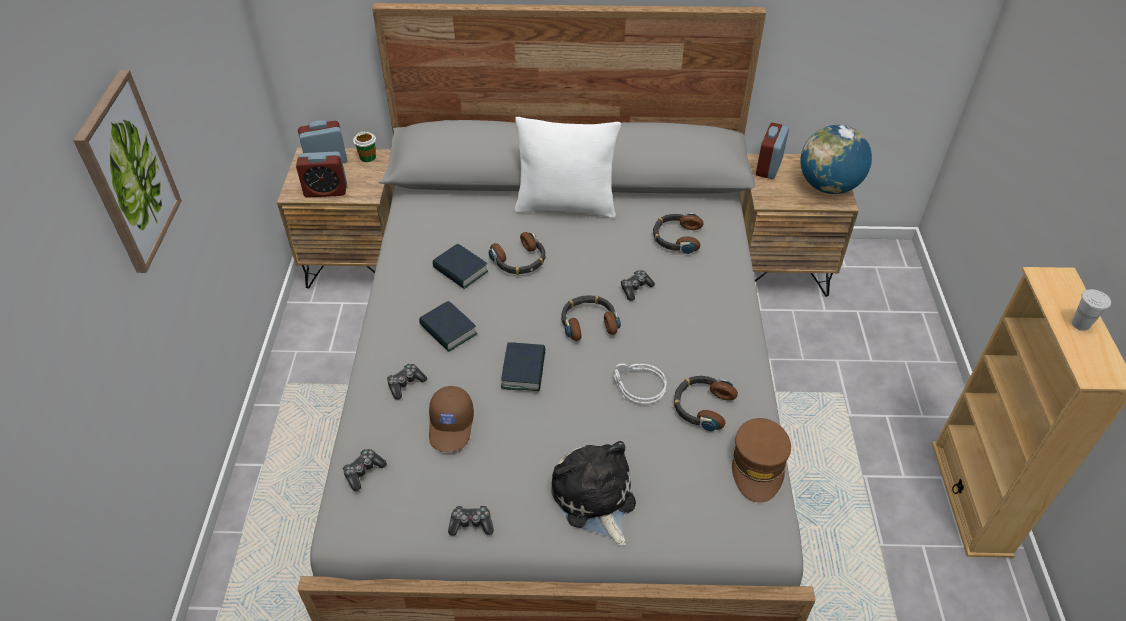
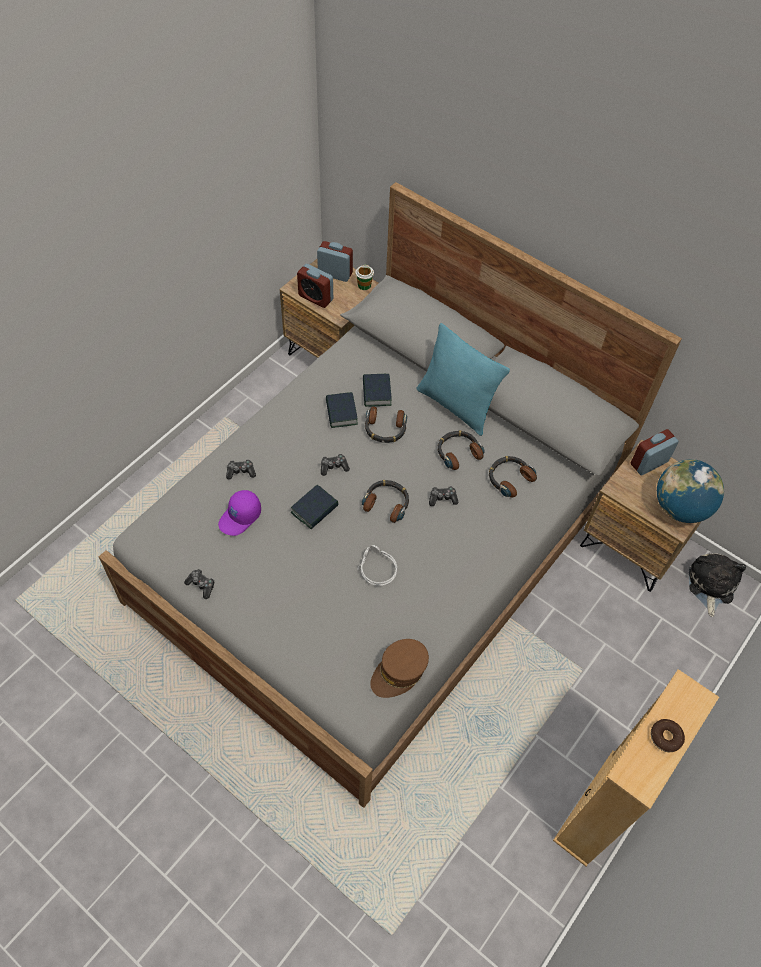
camera: 35 degrees right, 10 degrees up
(128, 173) = (127, 253): picture -> none
(363, 472) = (171, 512): game controller -> game controller (334, 467)
(448, 330) = (296, 451): book -> book (376, 393)
(452, 426) = (240, 517): brown cap -> purple cap
(566, 206) = (455, 405): white pillow -> turquoise pillow
(594, 499) = (281, 620): plush toy -> plush toy (710, 585)
(702, 406) = (403, 609): headphones -> headphones (458, 452)
(1080, 324) = (665, 737): white cup -> donut

